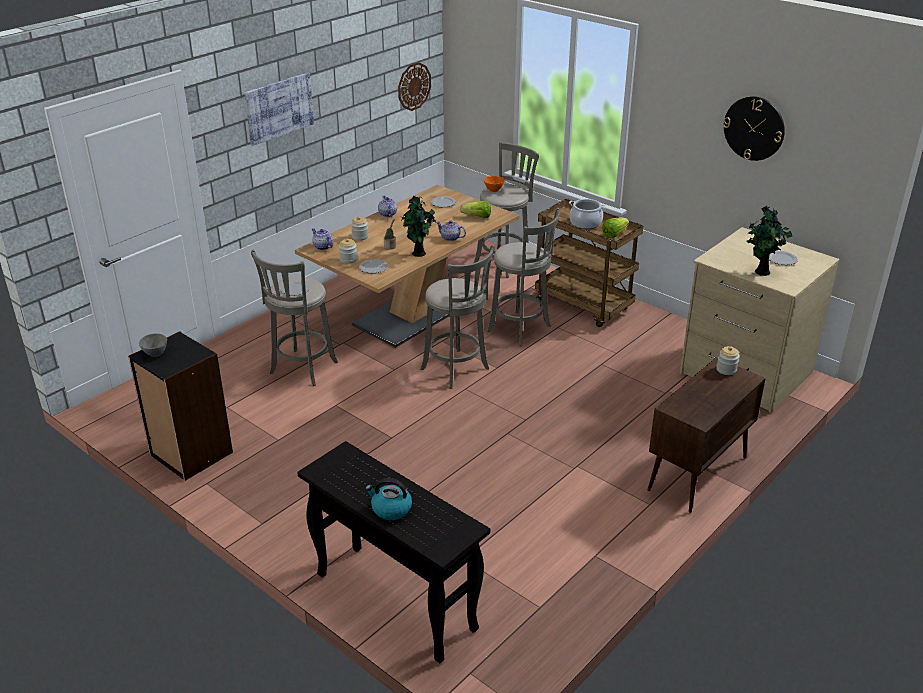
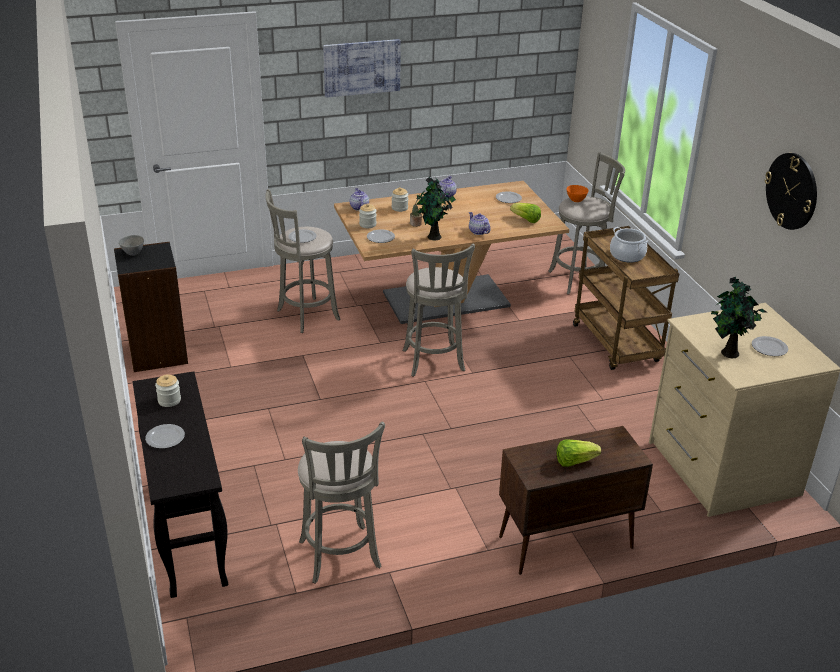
camera: 30 degrees right, 0 degrees up
(390, 509) = (165, 438): kettle -> plate
(414, 86) = (533, 77): wall clock -> none
(521, 330) = (531, 346): grey stool -> grey stool (340, 557)
(614, 234) = (644, 274): lettuce -> lettuce (574, 461)
(726, 369) = (619, 441): jar -> jar (169, 400)

